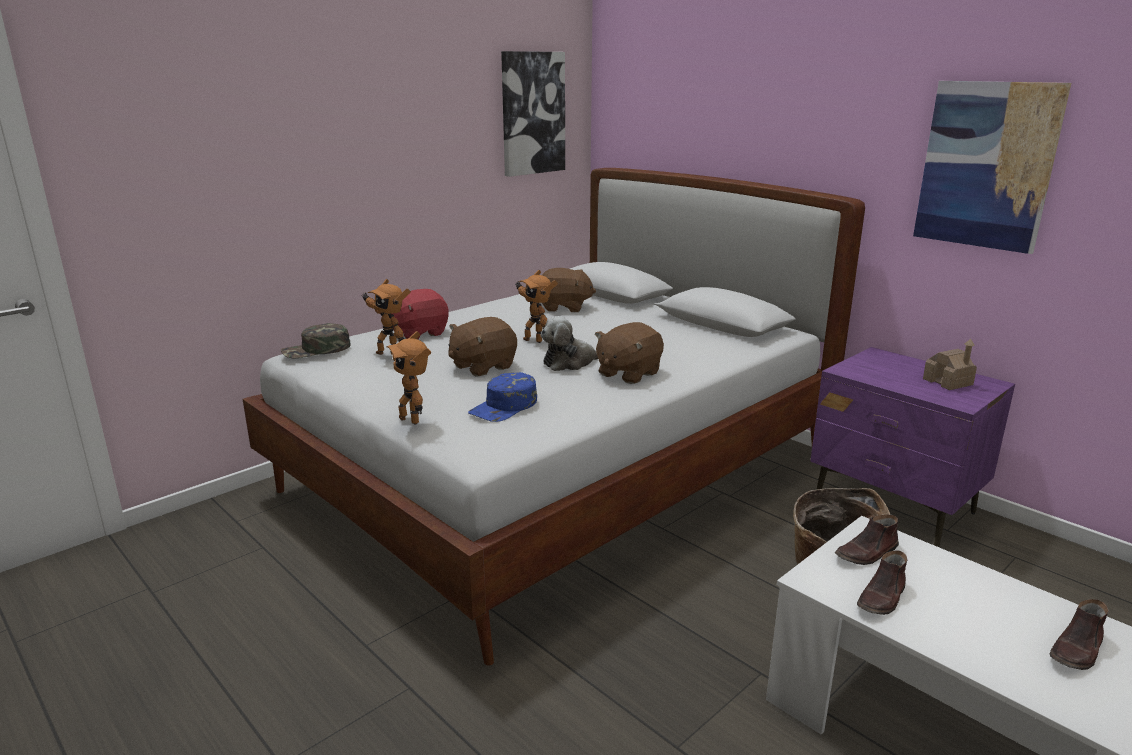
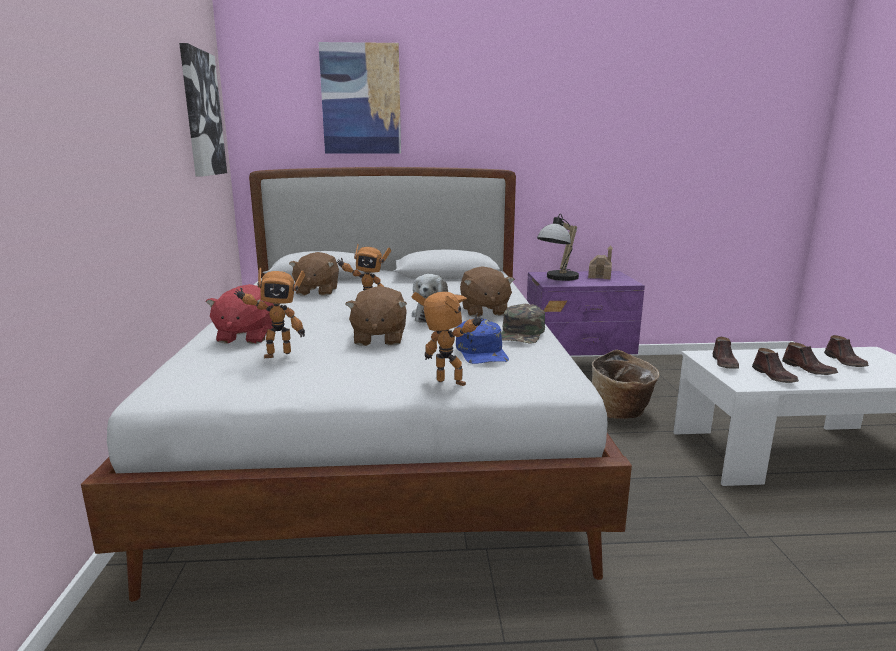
camera: 50 degrees left, 5 degrees down
(316, 350) = (183, 377): green cap -> green cap (522, 333)
(412, 419) = (449, 384): toy robot -> toy robot turned 150 degrees counterclockwise
(564, 307) = (316, 291): brown plush toy -> brown plush toy turned 135 degrees clockwise
(877, 367) = (558, 278): none -> table lamp
(969, 621) = (809, 369): none -> brown shoe
(986, 165) = (584, 139): picture -> picture (361, 99)

